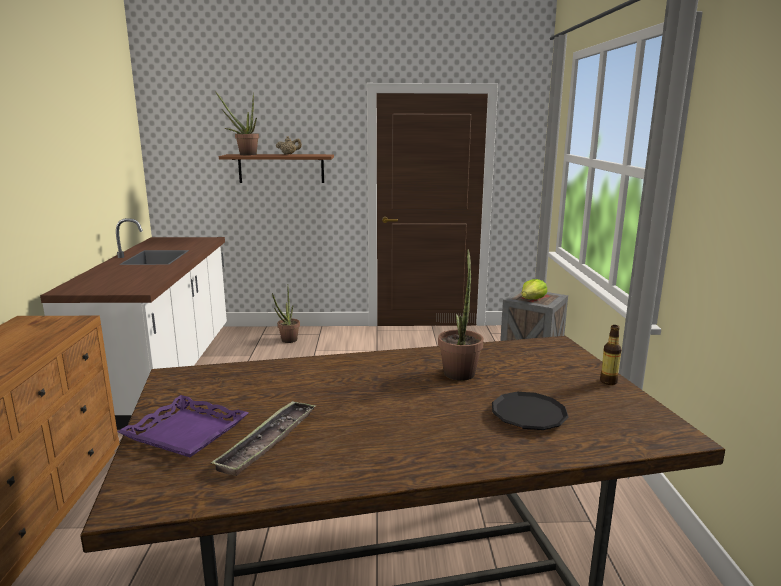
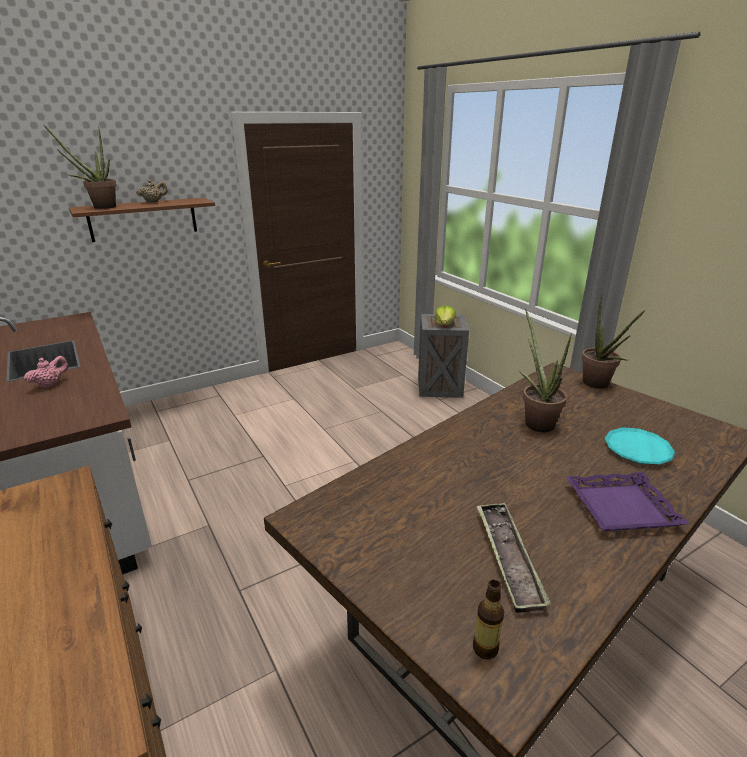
camera: 30 degrees left, 10 degrees up
(138, 270) = (50, 384): none -> pink teapot
(187, 432) = (424, 581): purple tray -> purple tray (621, 507)
(287, 341) = (194, 412): potted plant -> potted plant (598, 385)
(528, 416) = (637, 450): black plate -> turquoise plate
(608, 381) = (636, 399): bottle -> bottle (485, 648)

